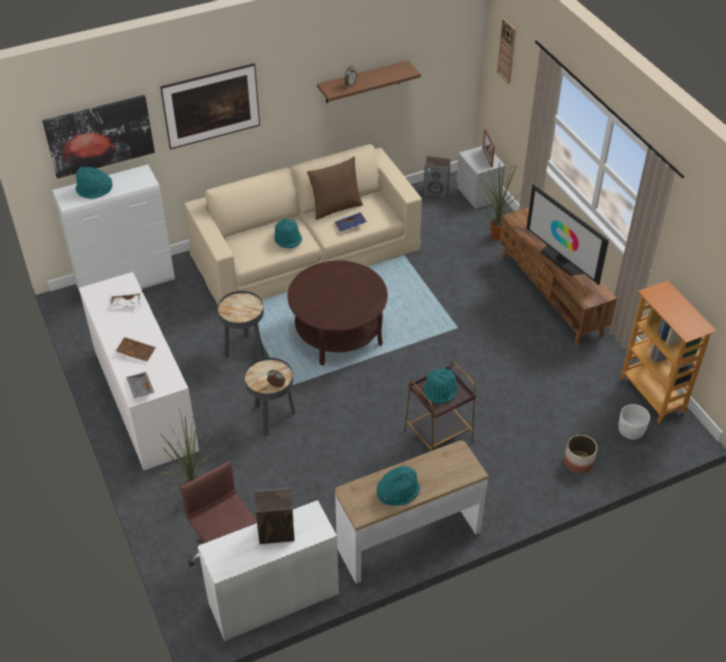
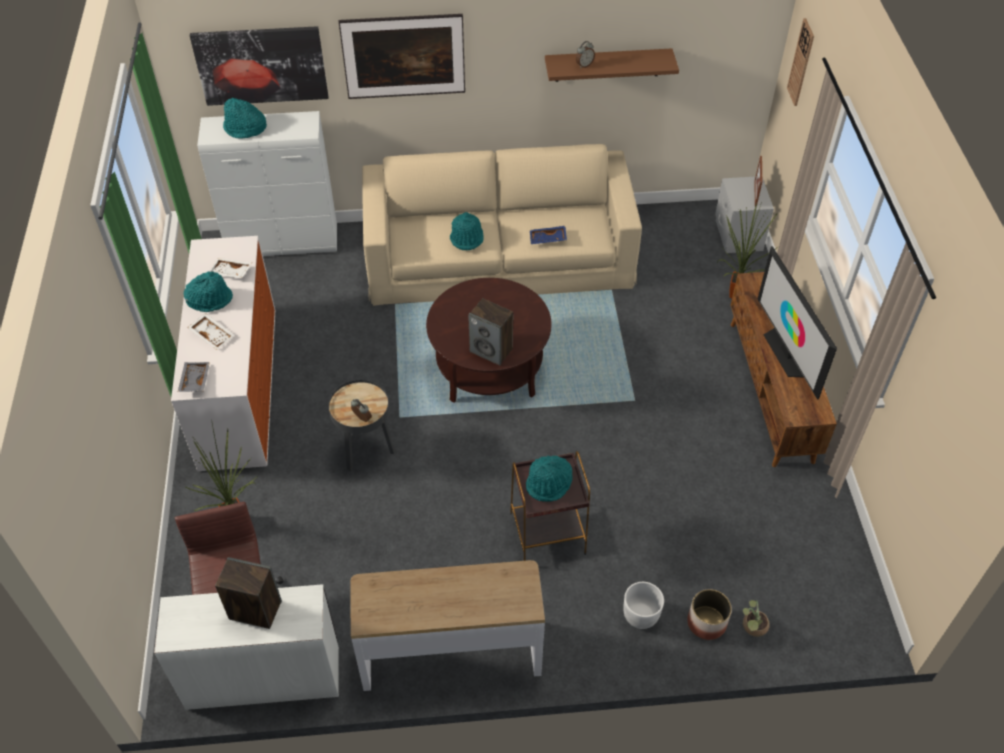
camera: 20 degrees right, 5 degrees up
(136, 352) = (213, 335): brown tray -> white tray
(244, 349) = (374, 357): black side table -> none
(335, 207) = (541, 212): brown pillow -> none
(398, 491) = (424, 604): turquoise hat -> turquoise hat (210, 299)
(436, 191) = (687, 219): speaker -> speaker (491, 350)
(610, 456) = (752, 628): none -> potted plant
(631, 431) = (794, 602): white planter -> white planter (641, 615)
(653, 395) = (845, 562): bookcase -> none

